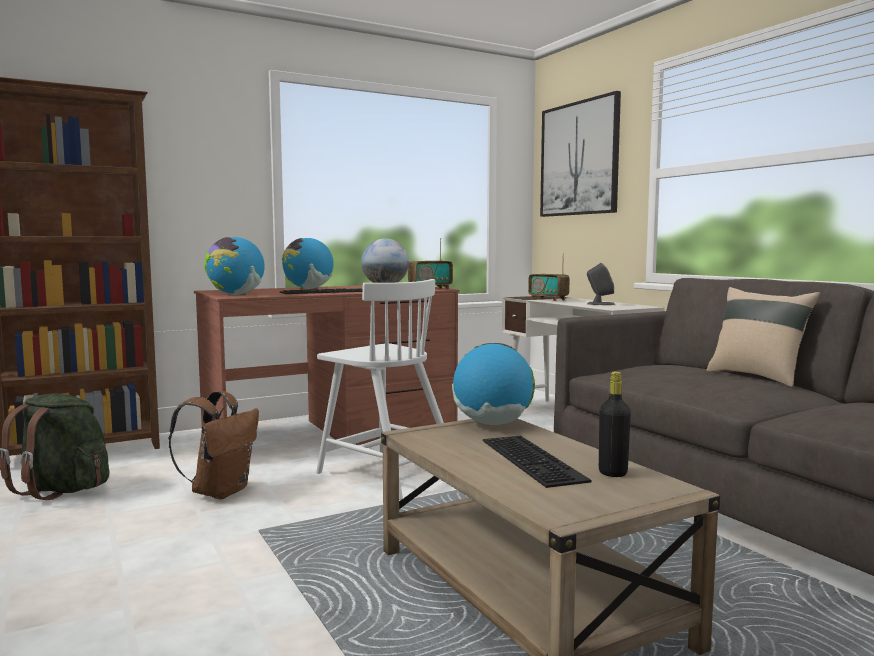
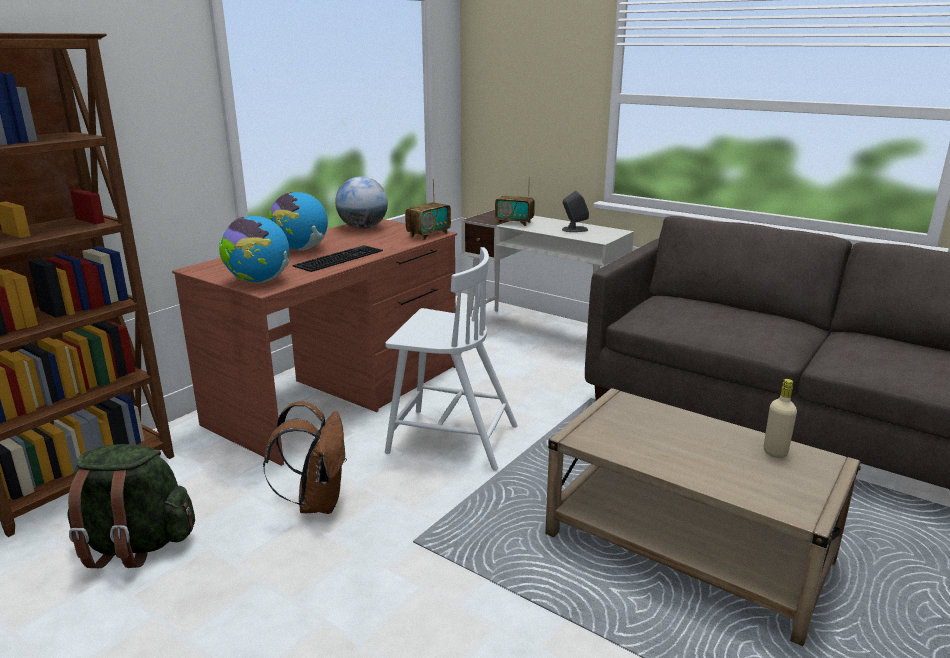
camera: 25 degrees left, 15 degrees up
(493, 424) = (621, 406): globe -> none
(535, 460) = (708, 449): keyboard -> none
(579, 159) = (523, 68): picture -> none
(612, 473) = (775, 452): black bottle -> beige bottle
(757, 377) = (760, 312): beige pillow -> none

